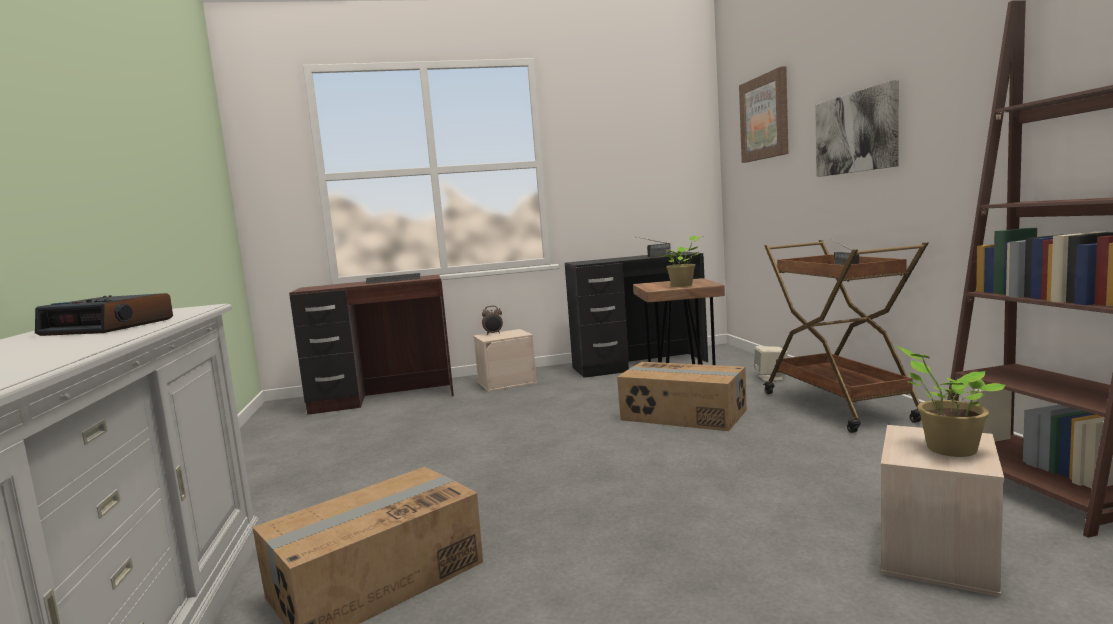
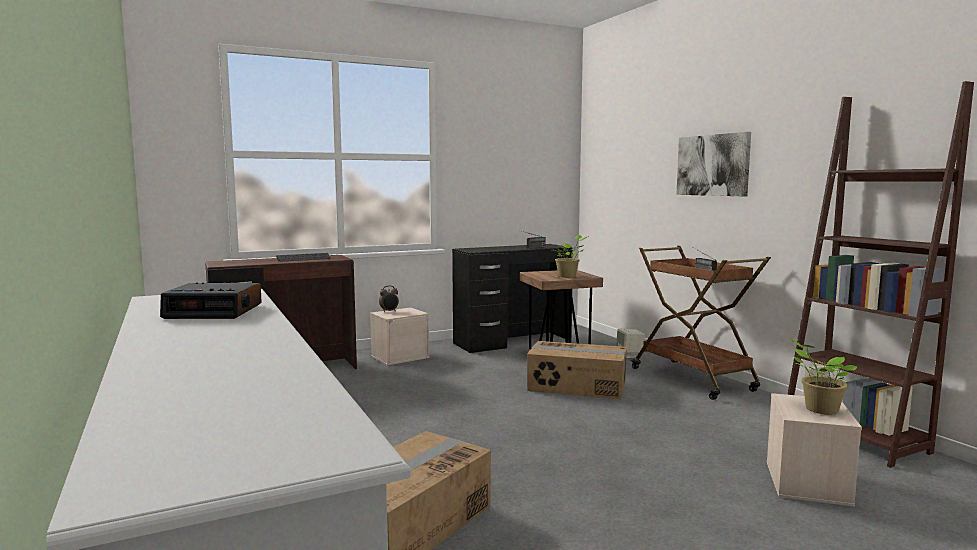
camera: 15 degrees left, 0 degrees up
(765, 117) = (629, 139): picture -> none

